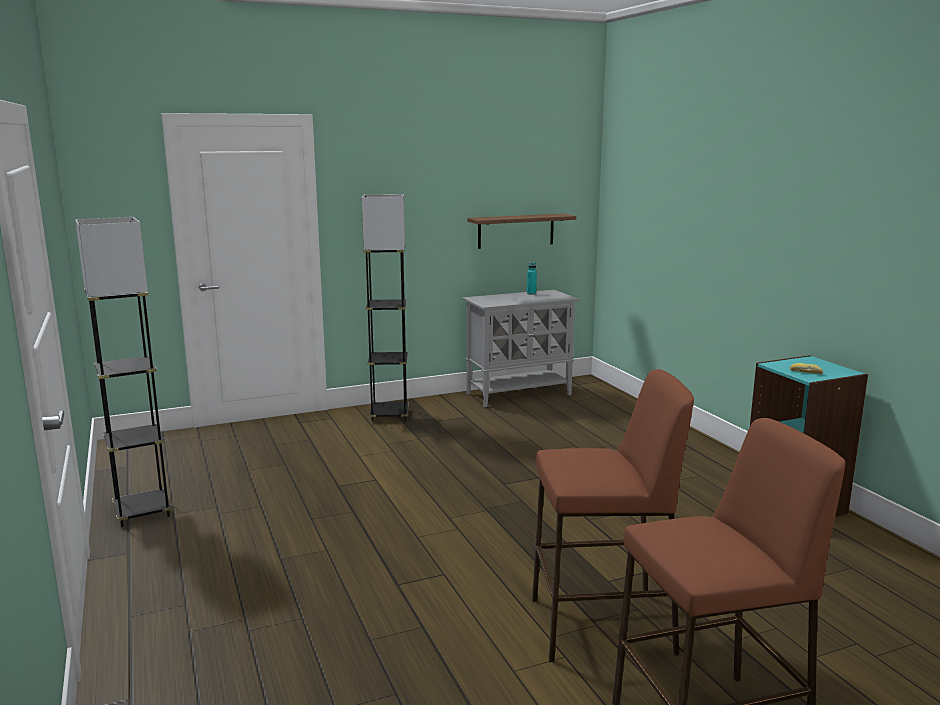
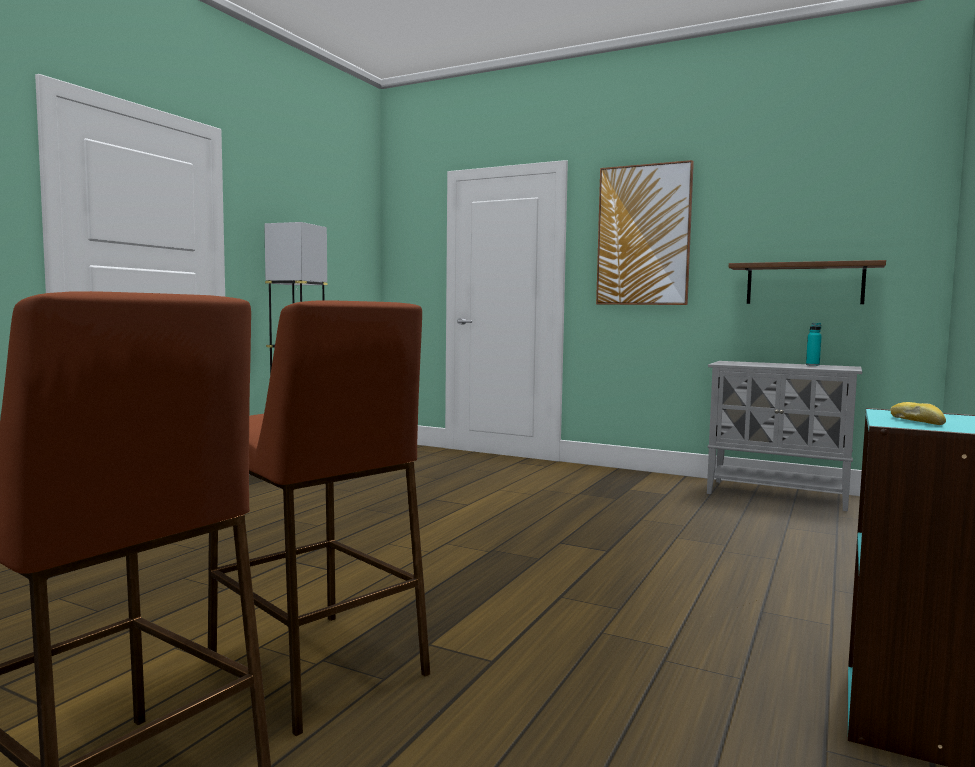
camera: 50 degrees right, 10 degrees down
(389, 415) = (597, 476): grey floor lamp -> none
(393, 192) = (643, 235): none -> picture

